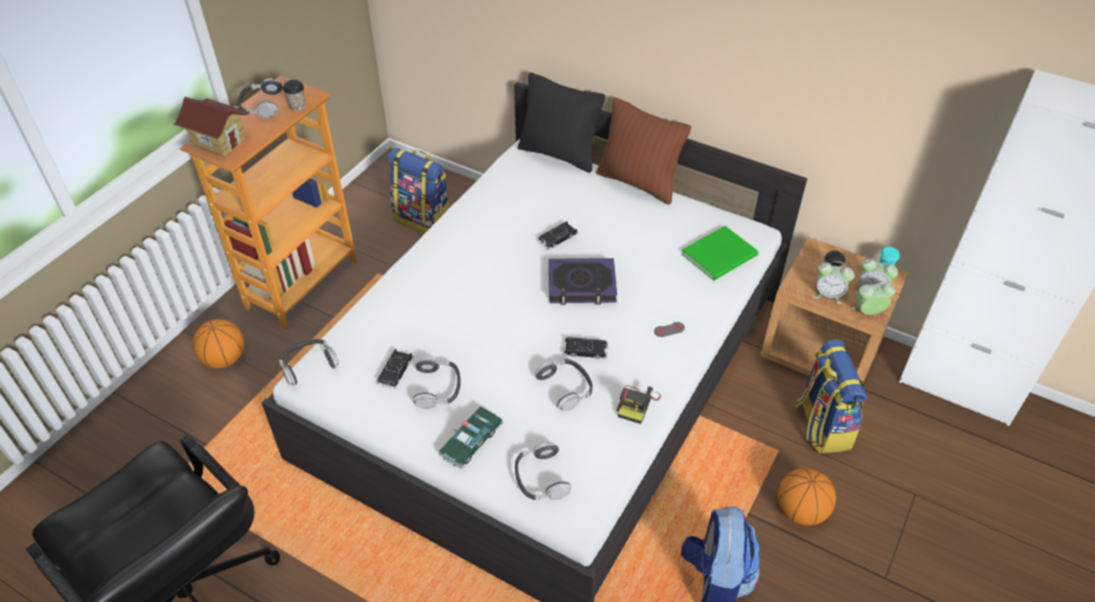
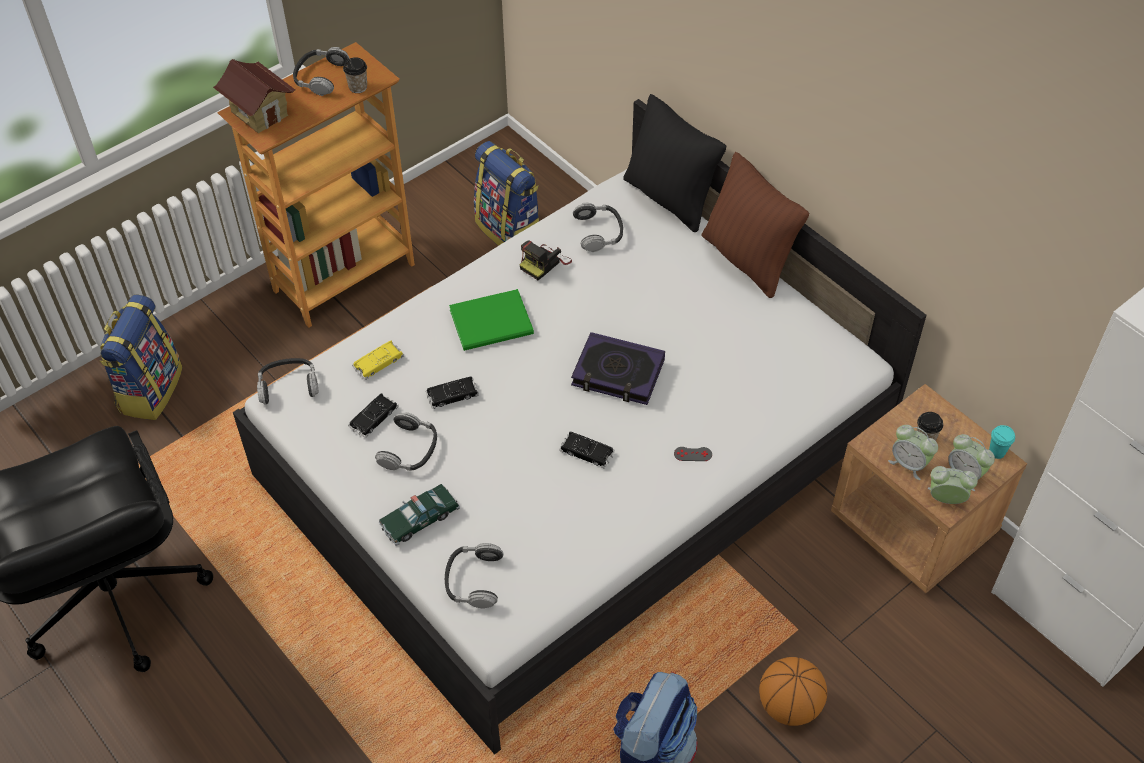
camera: 20 degrees right, 5 degrees up
(224, 359) = (232, 344): basketball -> none
(380, 327) = (378, 362): none -> yellow toy car
(557, 238) = (617, 307): black toy car -> black toy car (452, 395)
(566, 387) = (545, 489): headphones -> headphones (599, 232)
(637, 404) = (614, 530): camera -> camera (544, 263)
(722, 255) = (801, 379): green book -> green book (494, 323)
(821, 425) = (866, 616): backpack -> backpack (149, 389)

